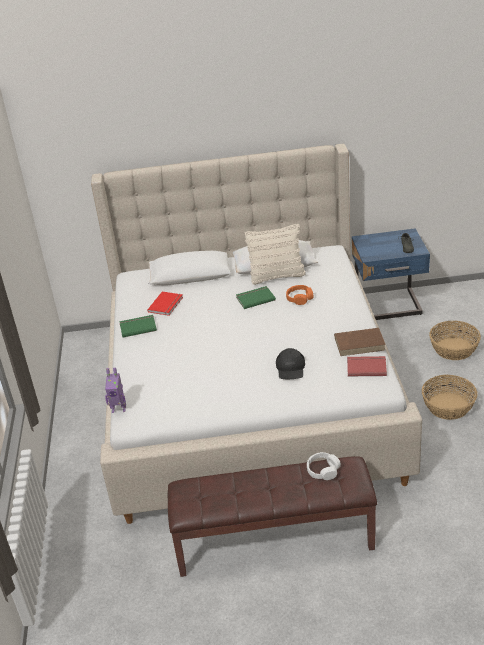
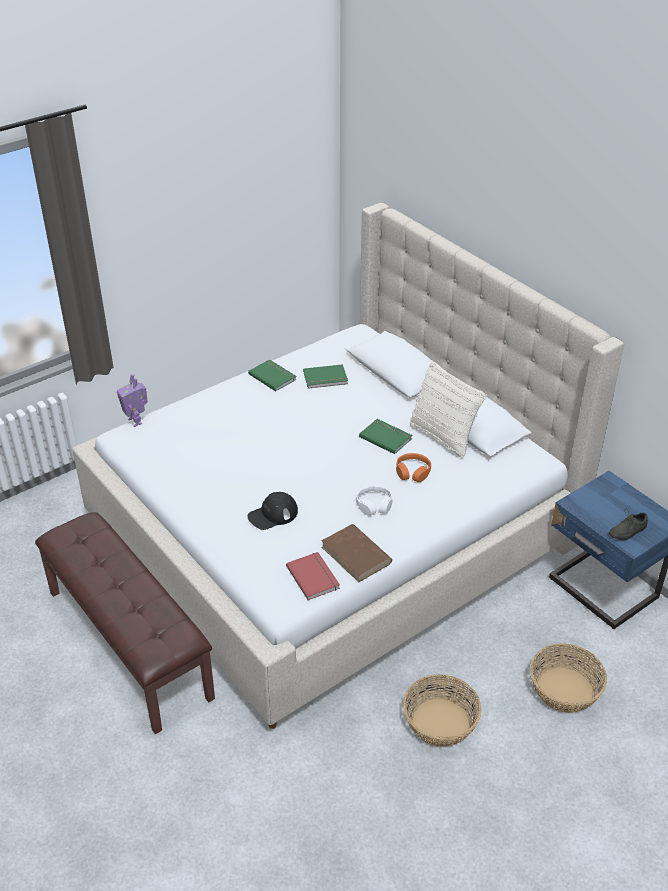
camera: 55 degrees right, 5 degrees up
(166, 305) = (326, 379): red book -> green book
(323, 470) = (162, 617): white headphones -> white headphones (374, 505)

